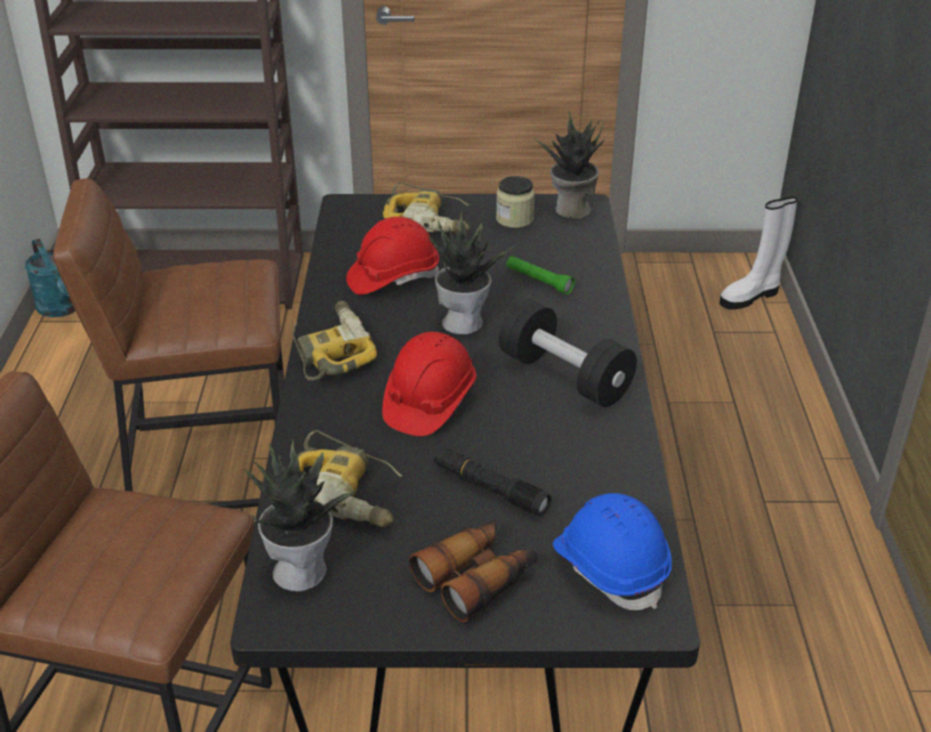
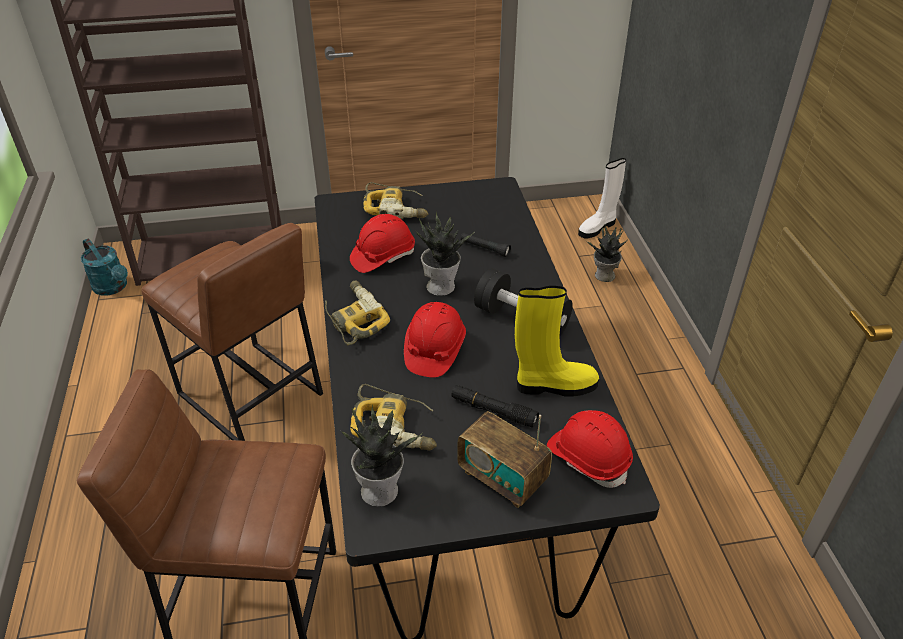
camera: 10 degrees left, 5 degrees up
(208, 464) = (251, 395): brown chair -> brown chair turned 120 degrees counterclockwise
(477, 577) = (502, 478): binoculars -> radio
(514, 219) = (455, 202): jar -> none
(539, 281) = (485, 248): green flashlight -> black flashlight
(571, 210) = (492, 191): potted plant -> potted plant (604, 276)
(587, 466) = (554, 385): none -> yellow boot
(610, 567) = (588, 458): blue hard hat -> red hard hat

